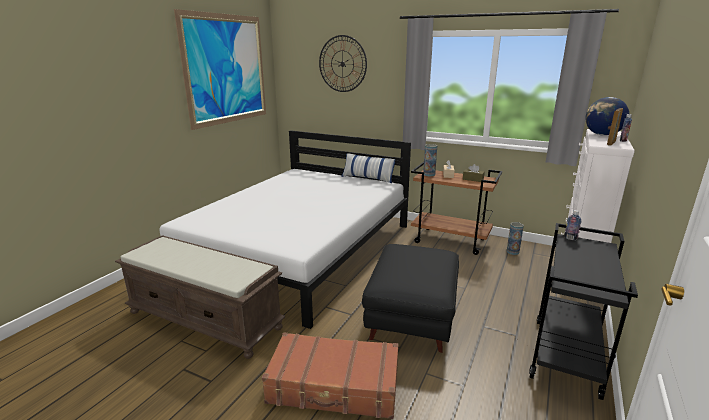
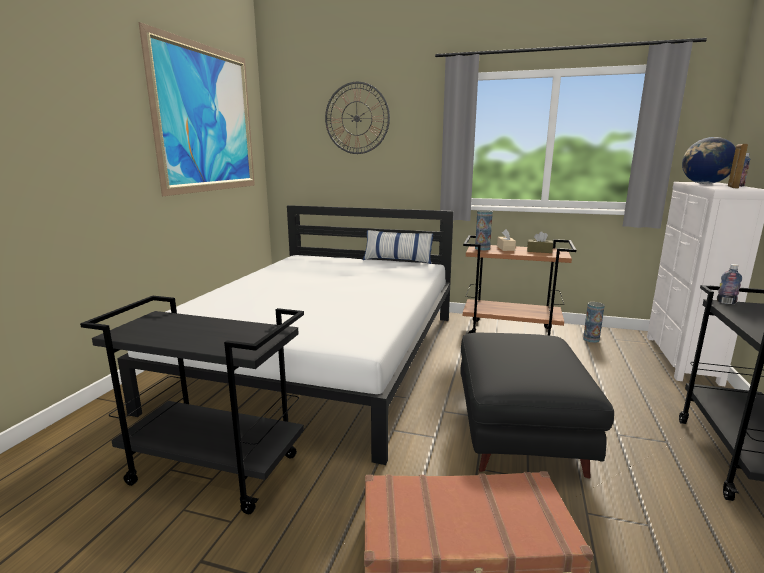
camera: 10 degrees left, 5 degrees down
(206, 319) = (216, 469): brown bench -> black cart

